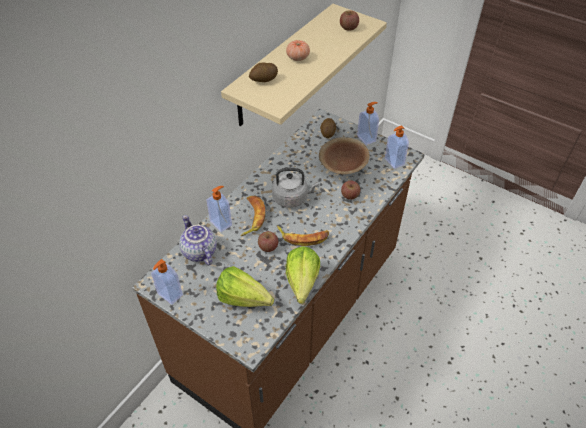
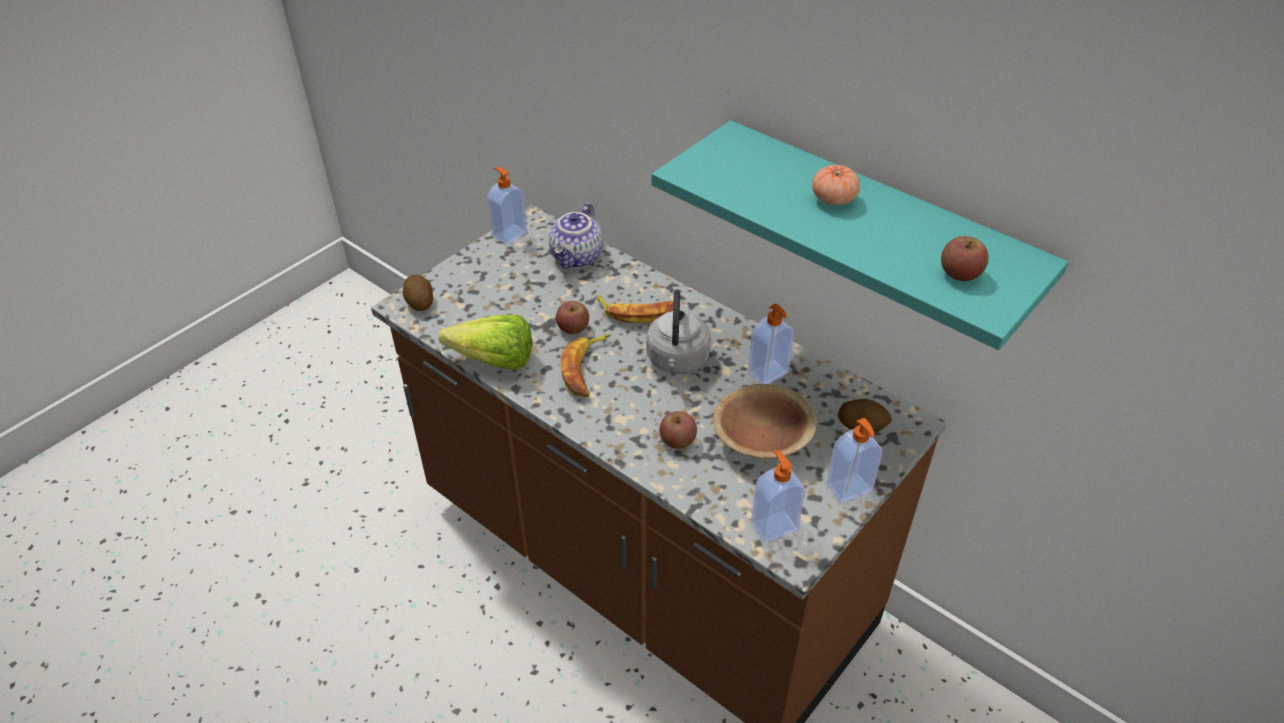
camera: 95 degrees right, 5 degrees down
(198, 252) = (578, 258): teapot -> teapot turned 135 degrees clockwise
(221, 223) = (631, 280): soap dispenser -> soap dispenser (768, 374)
(247, 301) = (477, 303): lettuce -> none
(263, 80) = (759, 159): potato -> potato (419, 302)
(282, 66) = (876, 228): beige shelf -> turquoise shelf

